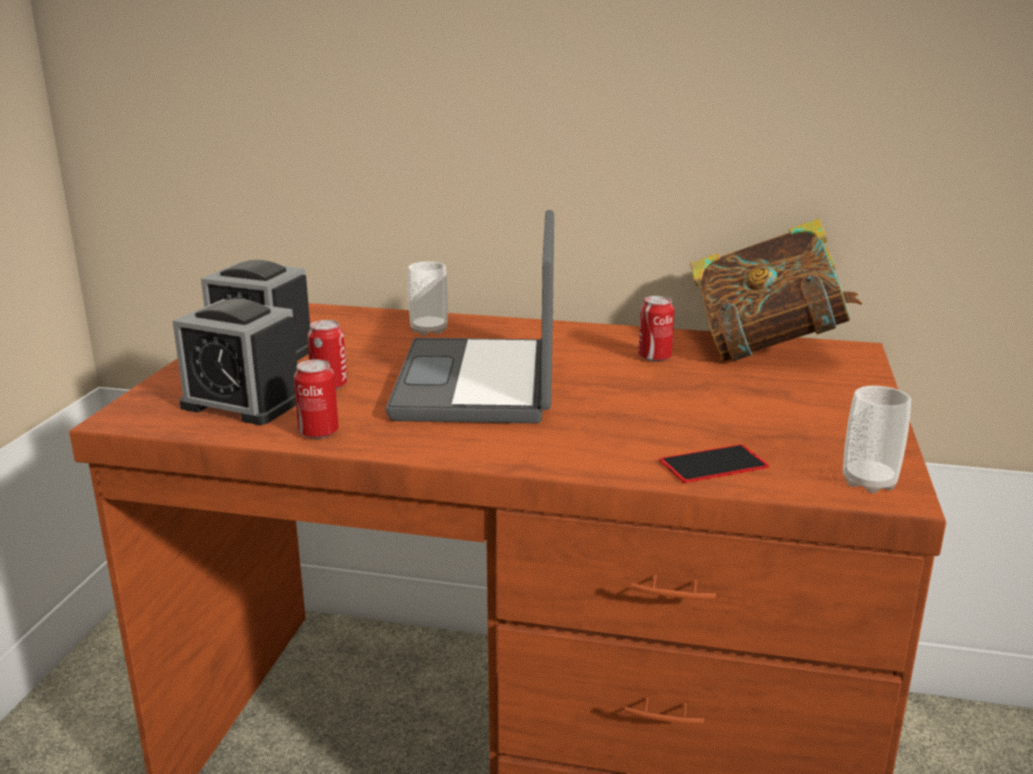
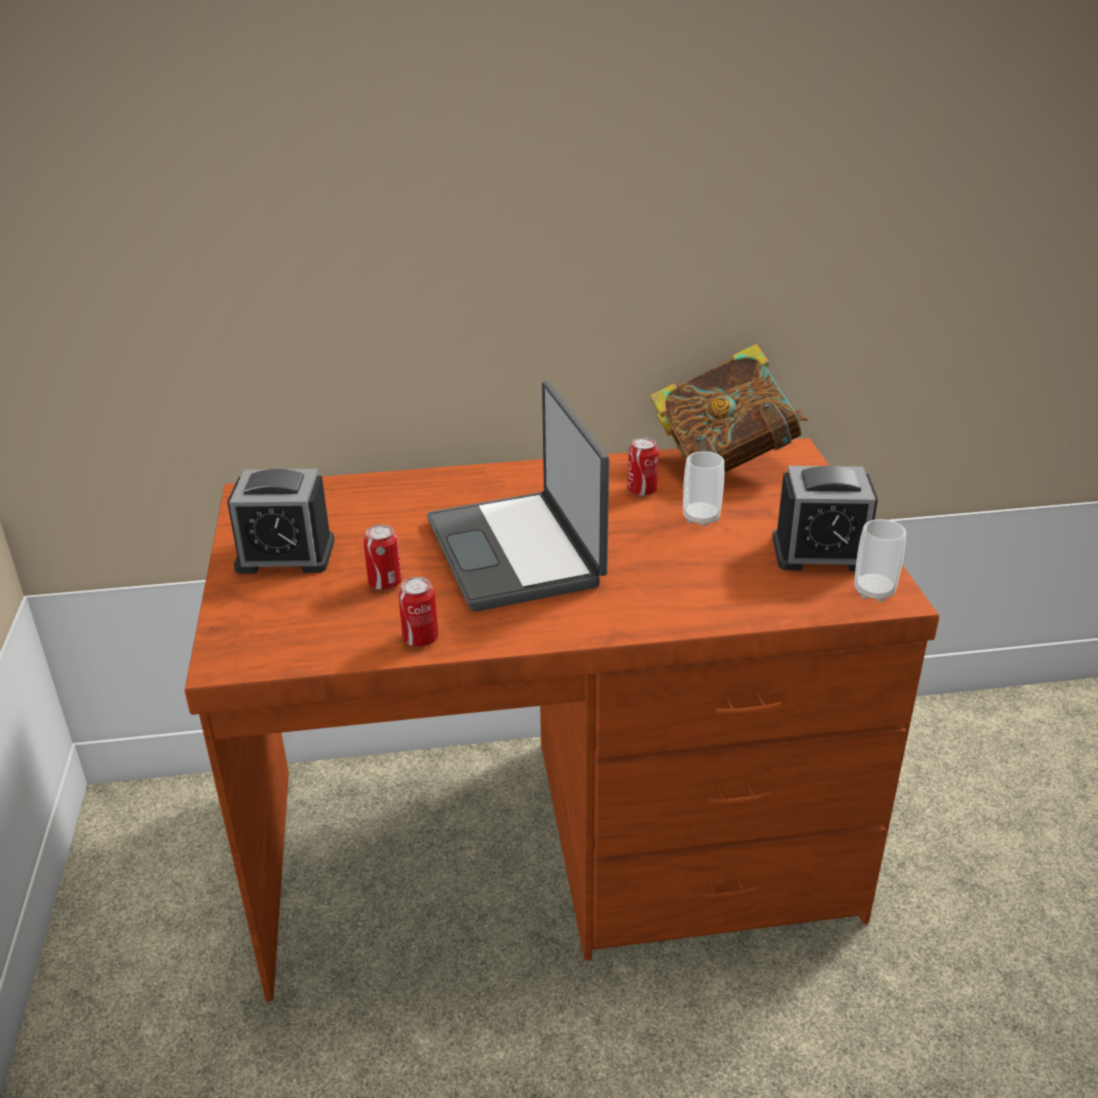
camera: 20 degrees left, 10 degrees up
(243, 403) = (323, 620): alarm clock -> alarm clock (820, 552)
(429, 330) = (422, 495): cup -> cup (701, 518)
(713, 464) = (757, 599): phone -> none

